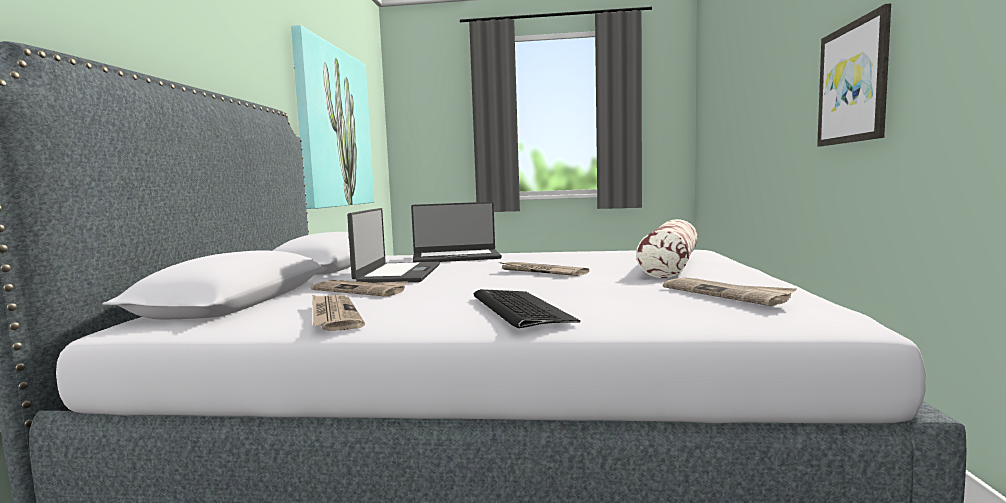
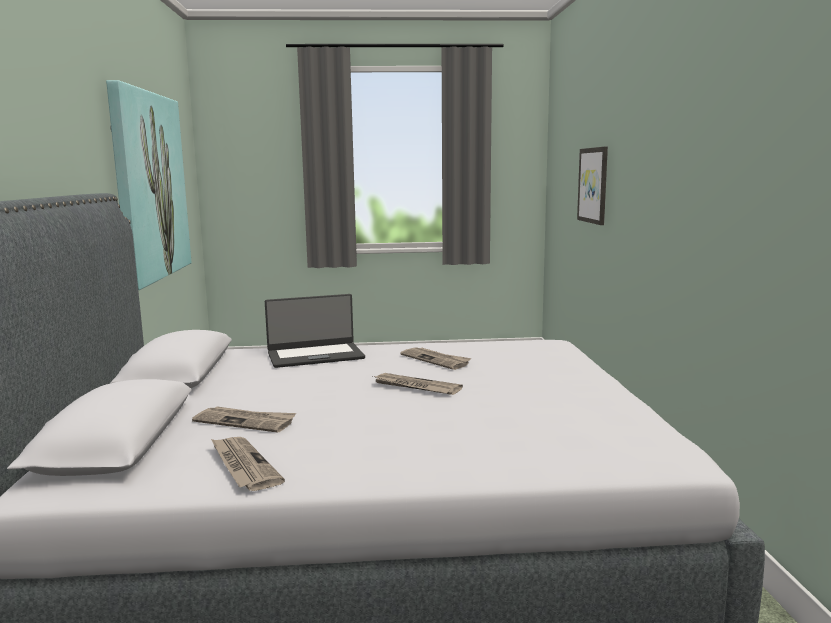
camera: 10 degrees left, 5 degrees up
(398, 274) = (268, 389): laptop -> none
(519, 309) = (417, 452): keyboard -> none
(670, 265) = (534, 374): pillow -> none
(726, 294) = (591, 427): newspaper -> newspaper (436, 360)
(854, 83) = (700, 203): picture -> picture (593, 185)

